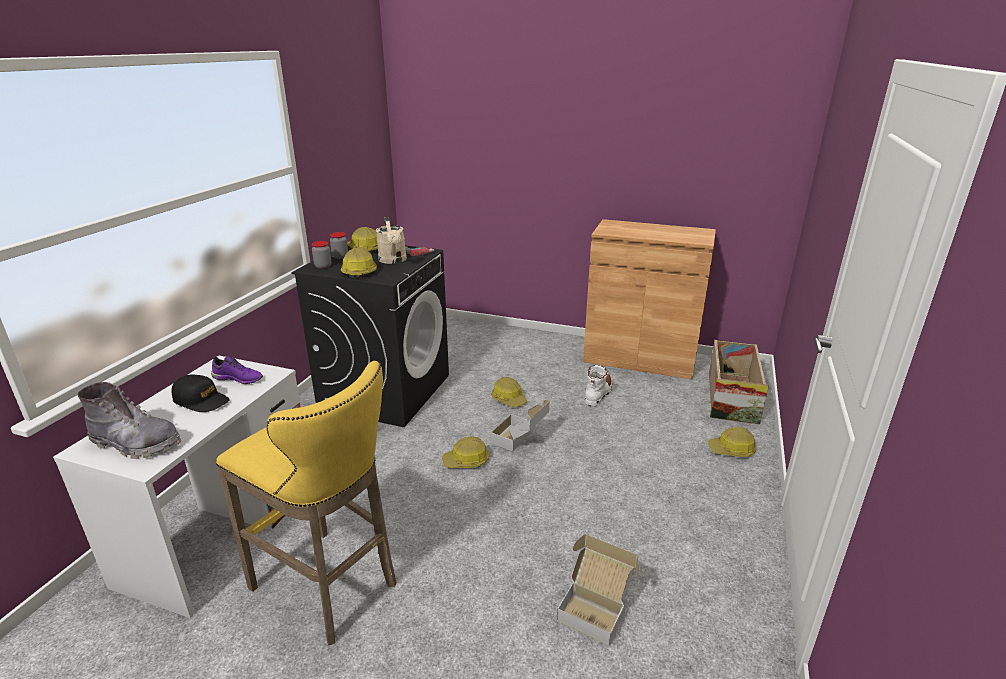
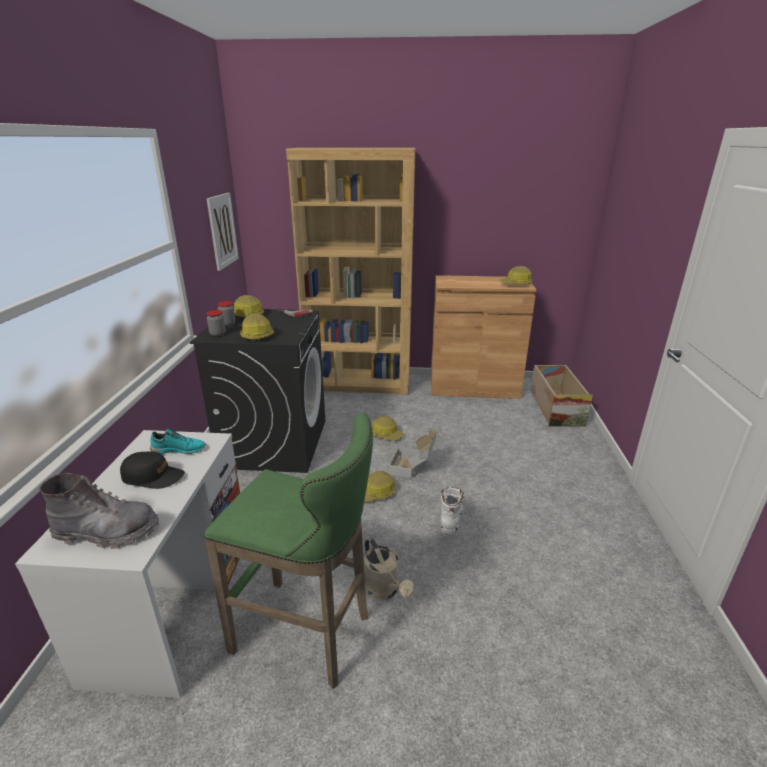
camera: 15 degrees left, 0 degrees up
(239, 378) = (179, 449): purple shoe -> turquoise shoe
(330, 588) = (308, 634): yellow stool -> green stool
(364, 155) = (222, 230): none -> picture
(393, 261) = (281, 323): beige watering can -> beige watering can (385, 590)
(507, 337) = (359, 383): none -> brown bookcase
(595, 608) = (542, 598): cardboard box -> none
(598, 394) = (456, 420): white boot -> white boot (450, 515)
(732, 450) = (577, 449): hard hat -> hard hat (516, 284)

